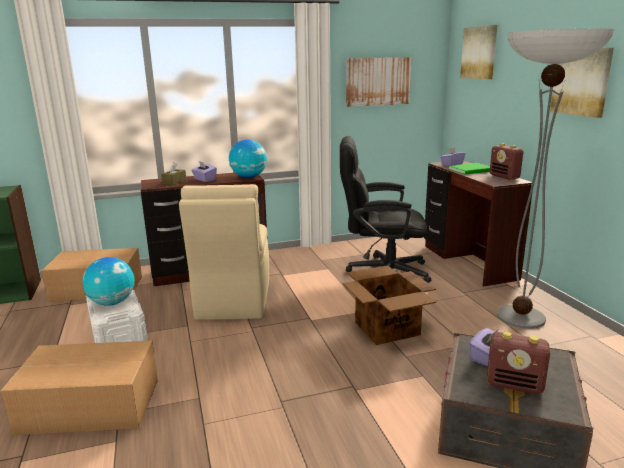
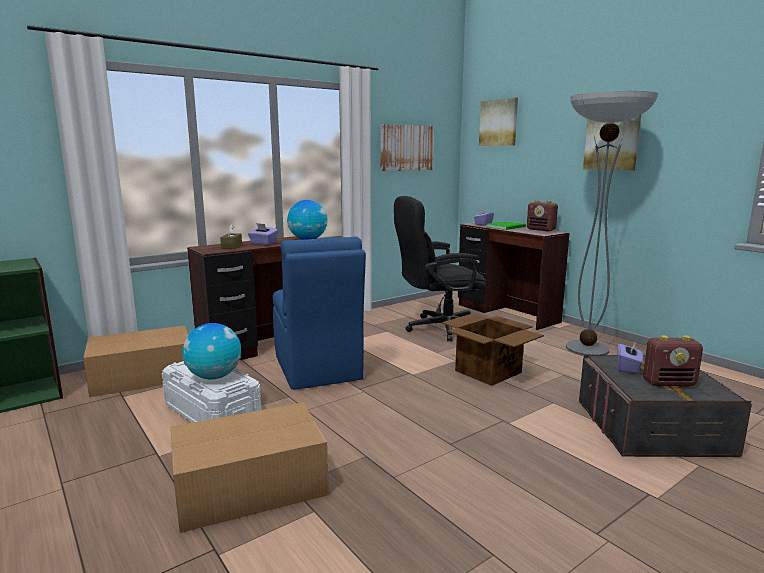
camera: 20 degrees left, 5 degrees down
(233, 301) = (317, 369): beige chair -> blue chair

